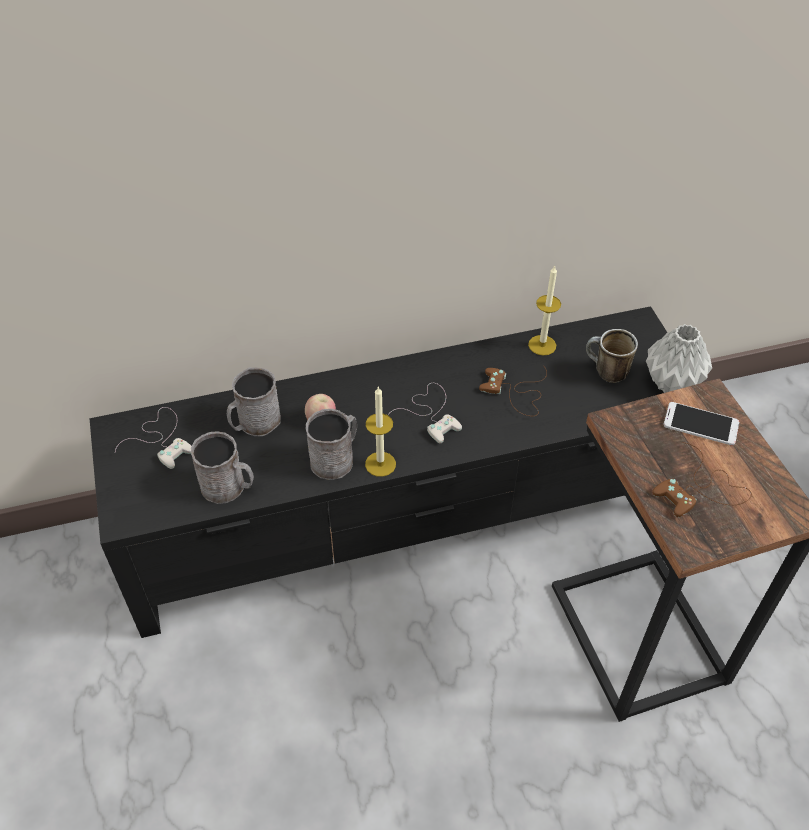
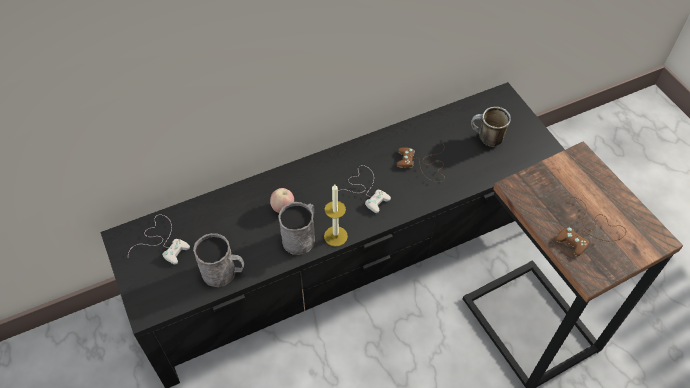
camera: 10 degrees left, 5 degrees up
(255, 424) = (232, 217): grey mug -> none
(542, 345) = (435, 123): candle -> none
(673, 383) = (536, 141): grey vase -> none
(701, 424) = (578, 180): phone -> none

